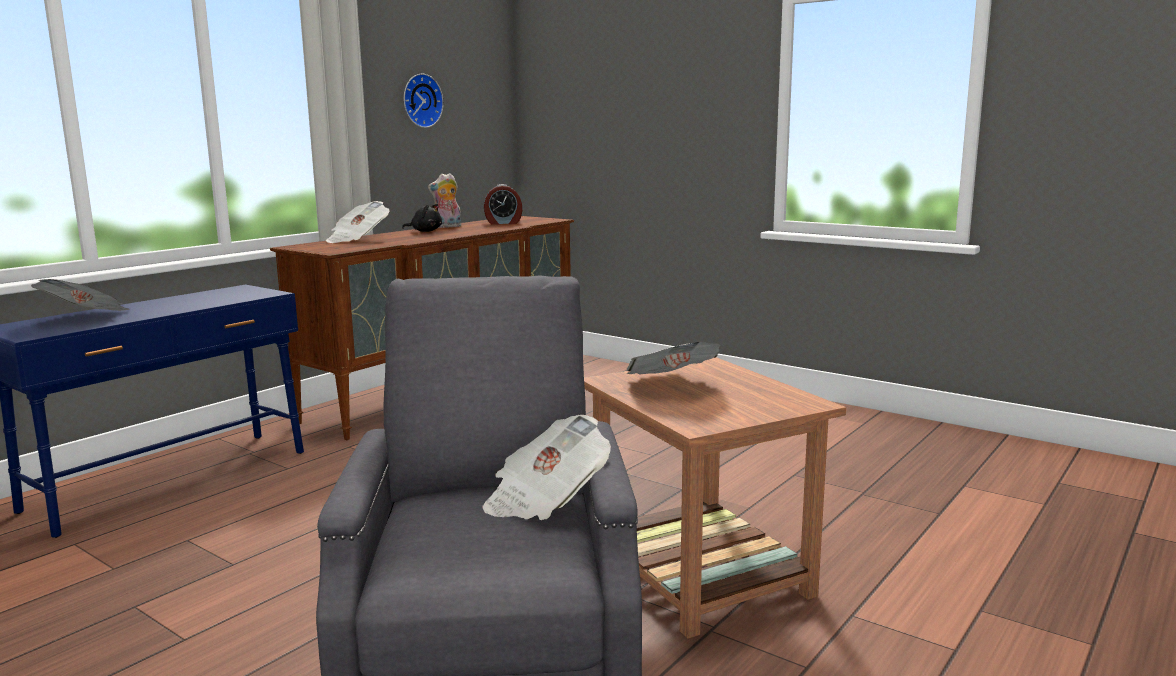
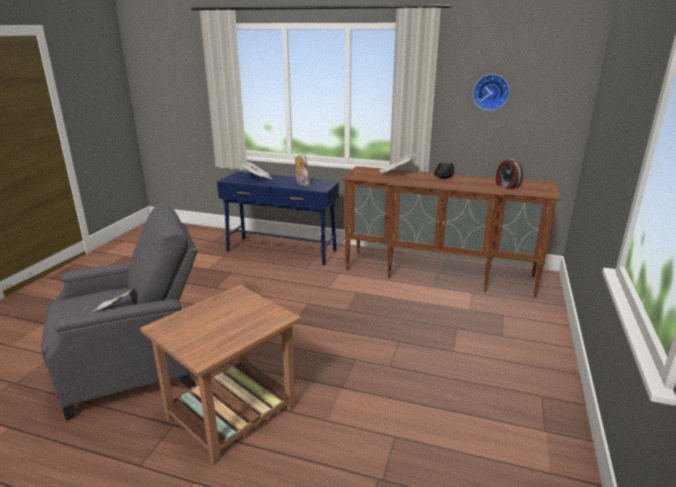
camera: 70 degrees right, 10 degrees up
(447, 227) = (469, 178): plush toy -> plush toy (301, 184)
(671, 385) = (231, 310): newspaper -> none

